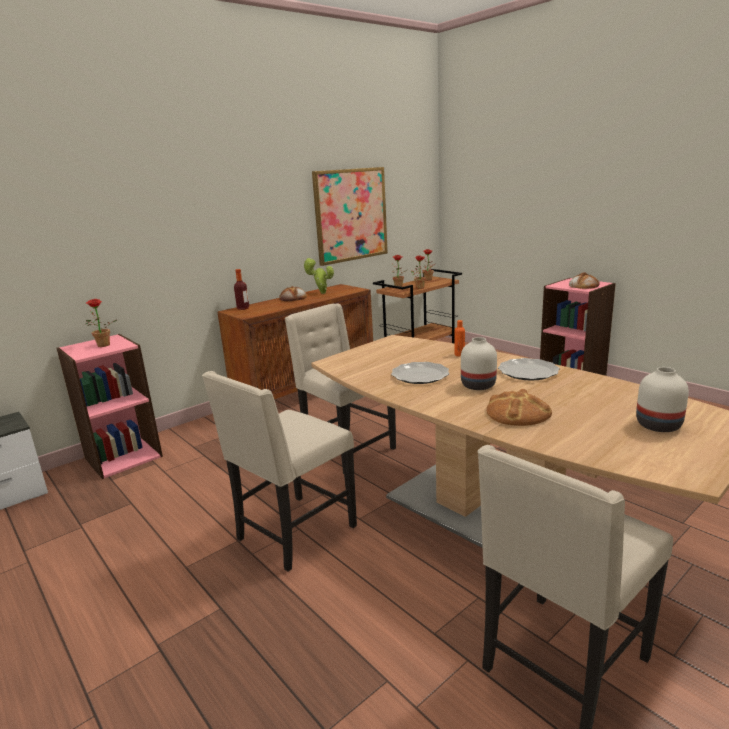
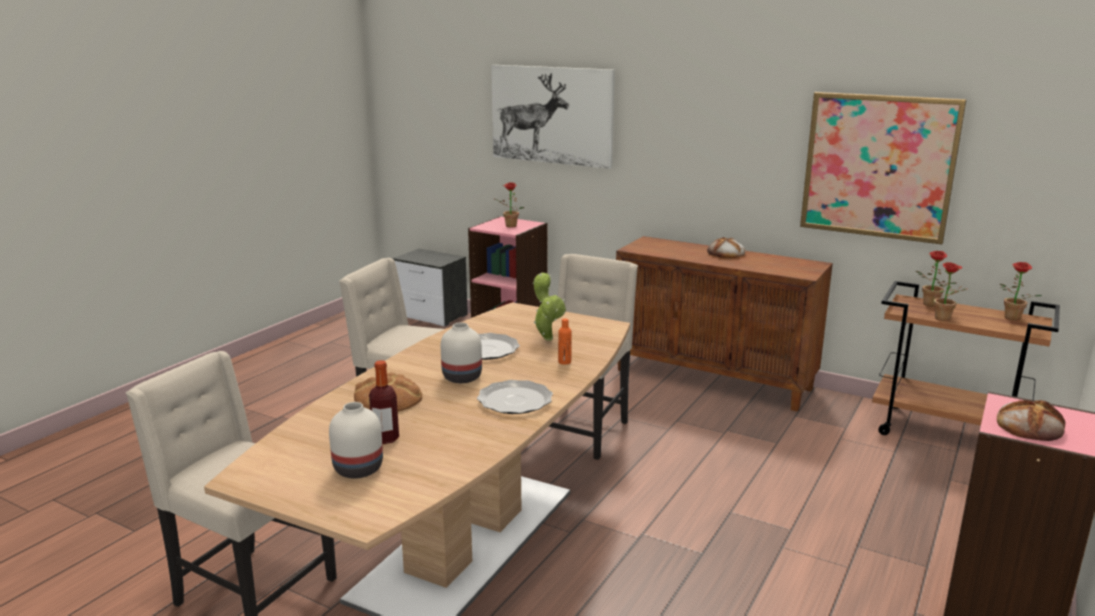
camera: 70 degrees right, 0 degrees up
(99, 223) = (551, 115): none -> picture
(243, 308) = (661, 242): bottle -> bottle (385, 438)
(321, 293) = (764, 261): potted plant -> potted plant (547, 337)

